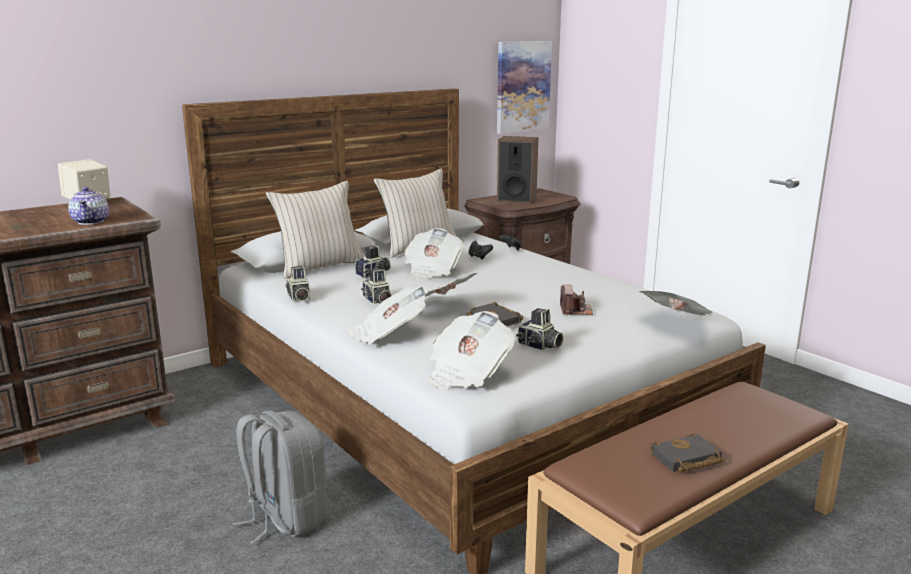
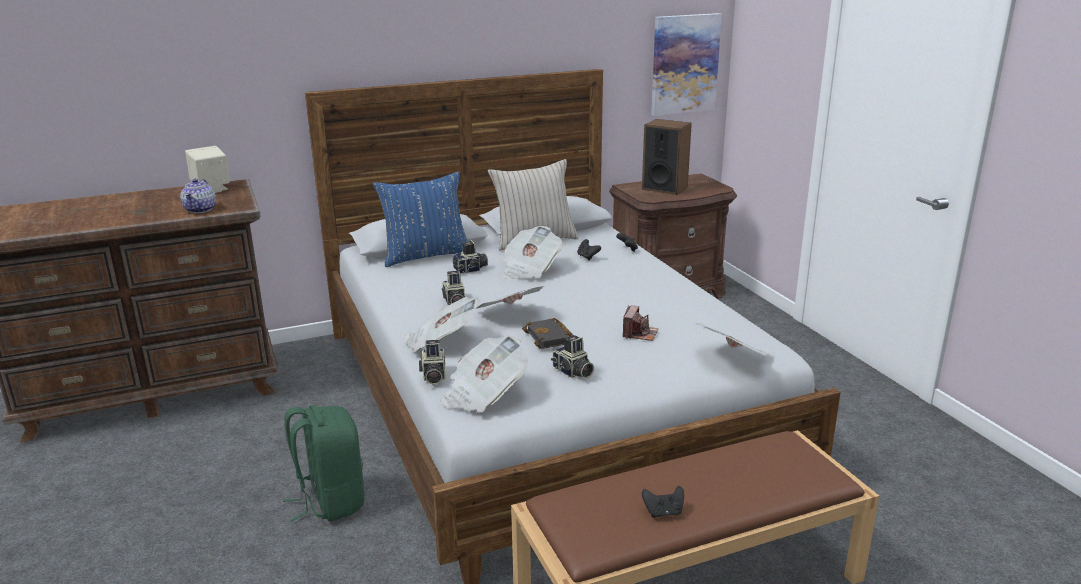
camera: 15 degrees right, 5 degrees up
(285, 518) = (330, 501): grey backpack -> green backpack
(298, 298) = (385, 291): camera -> camera (433, 376)
(319, 267) = (425, 256): beige pillow -> blue pillow
(685, 460) = (663, 512): black book -> black game controller

